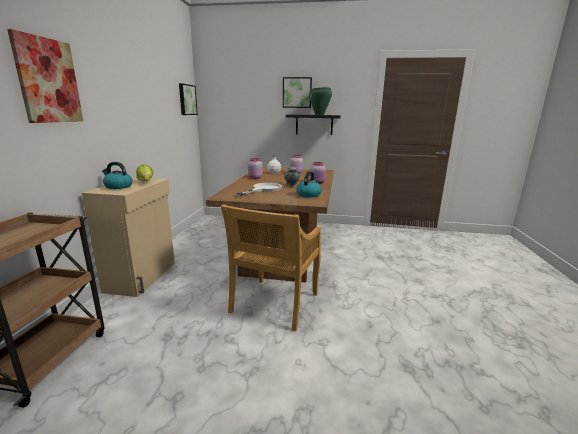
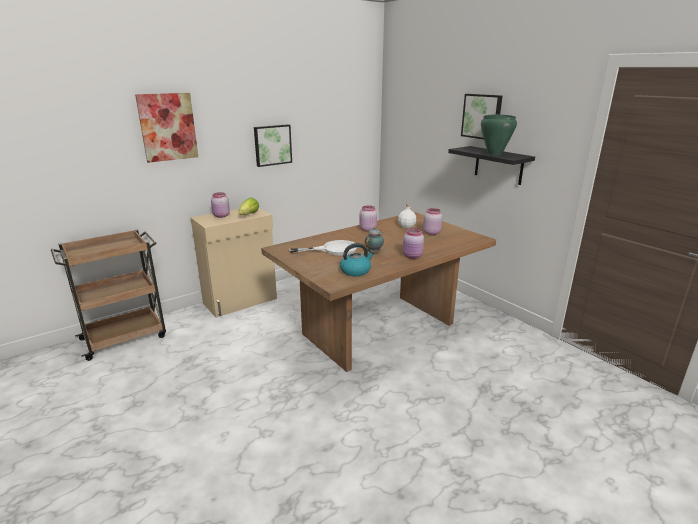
camera: 45 degrees right, 5 degrees up
(118, 186) = (221, 216): kettle -> pink jar
(187, 100) = (361, 118): picture -> picture (272, 145)
(274, 304) = (286, 376): beige chair -> none

